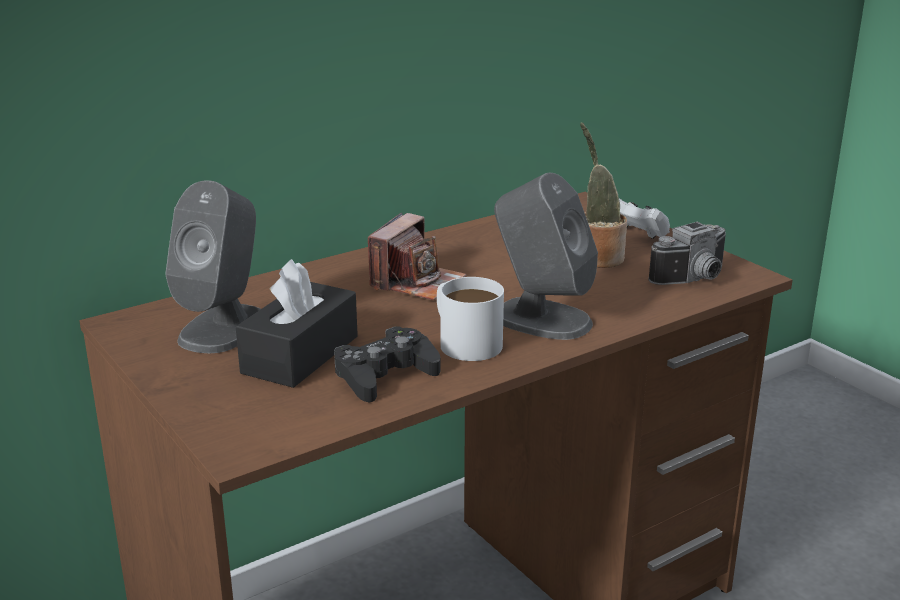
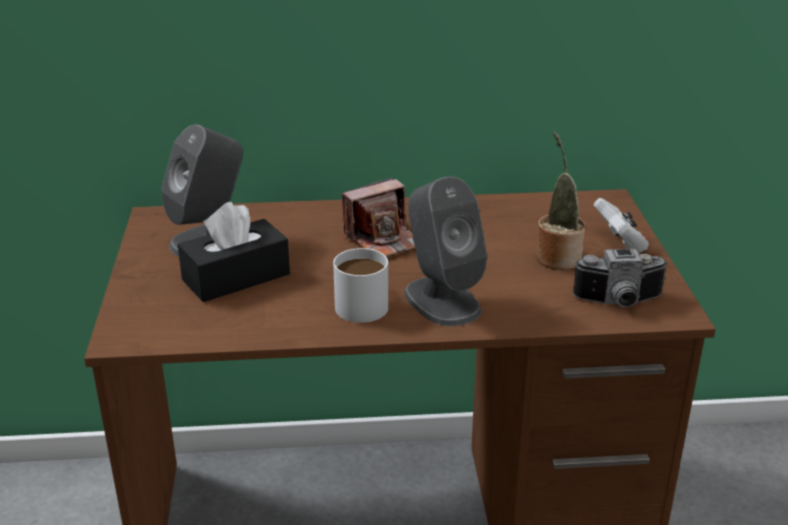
camera: 30 degrees right, 5 degrees up
(385, 375) = (273, 312): black game controller -> none

